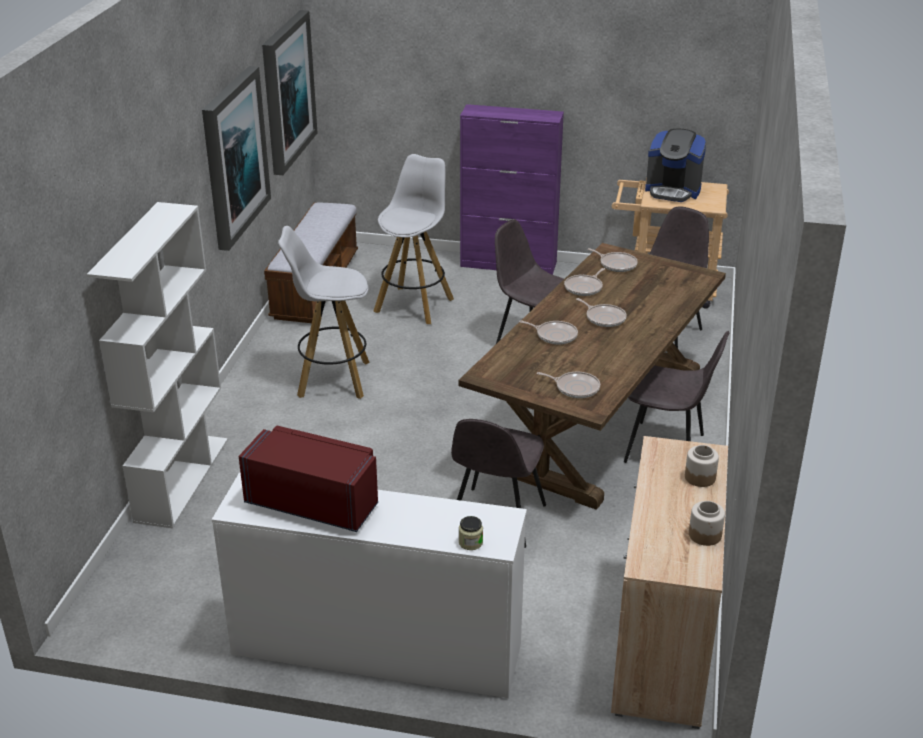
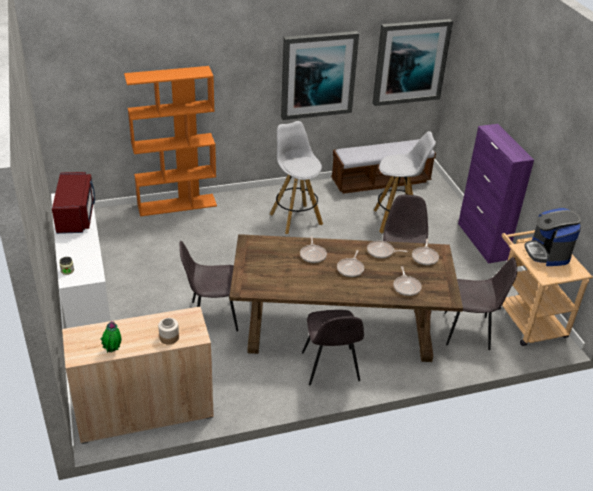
camera: 60 degrees right, 5 degrees up
(182, 479) = (177, 205): white bookcase -> orange bookcase
(575, 388) = (260, 277): frying pan -> frying pan (406, 287)
(705, 535) = (113, 351): jar -> potted plant

